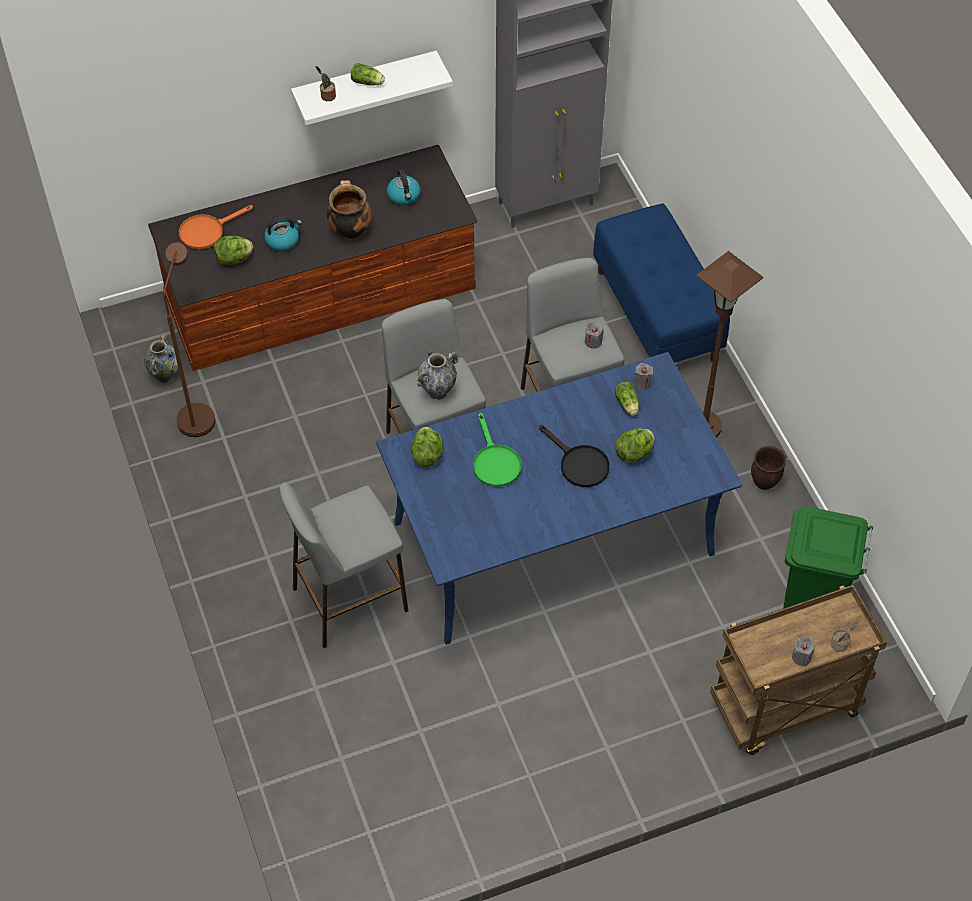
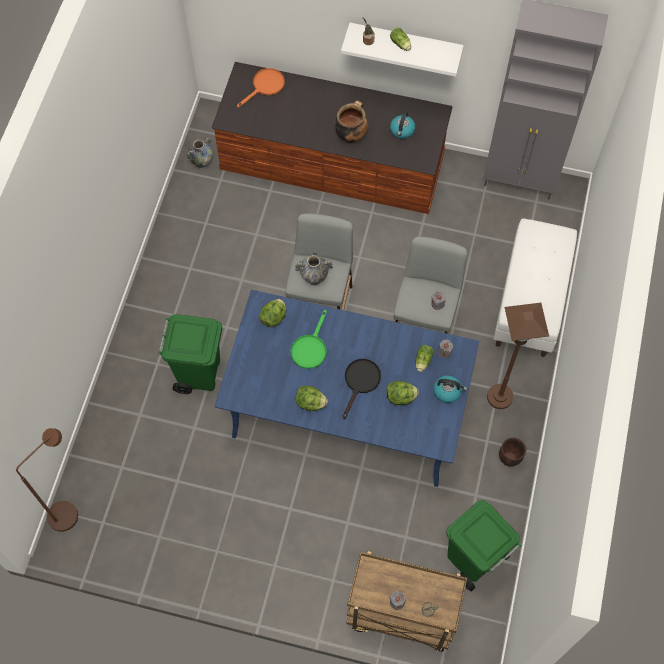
camera: 35 degrees right, 10 degrees up
(198, 413) = (203, 198): brown floor lamp -> brown floor lamp (69, 510)
(207, 231) = (265, 86): orange frying pan -> orange frying pan turned 135 degrees clockwise
(234, 259) = (267, 115): lettuce -> lettuce (311, 403)
(283, 241) = (305, 119): kettle -> kettle (447, 391)
(349, 600) = (199, 372): grey stool -> green trash can
(579, 464) = (360, 382): black frying pan -> black frying pan turned 150 degrees counterclockwise
(657, 315) = (530, 302): blue bench -> white bench

